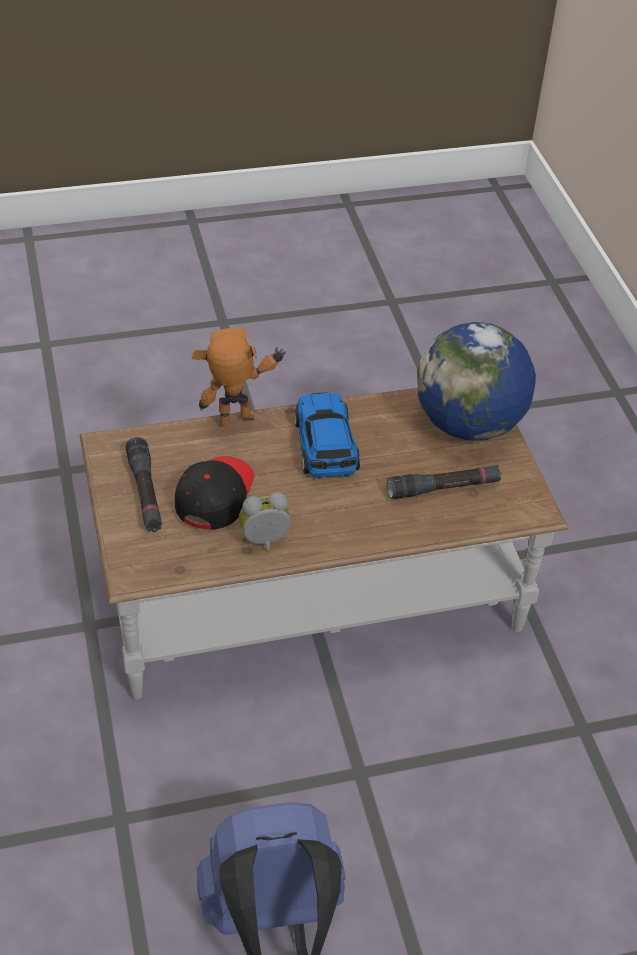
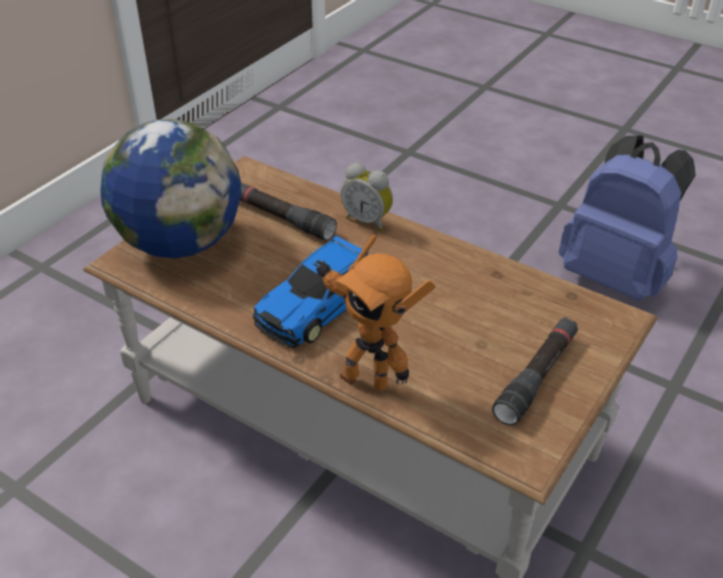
camera: 130 degrees left, 5 degrees down
(215, 496) = (473, 330): black cap -> none
(265, 543) = (475, 270): alarm clock -> alarm clock (368, 220)

